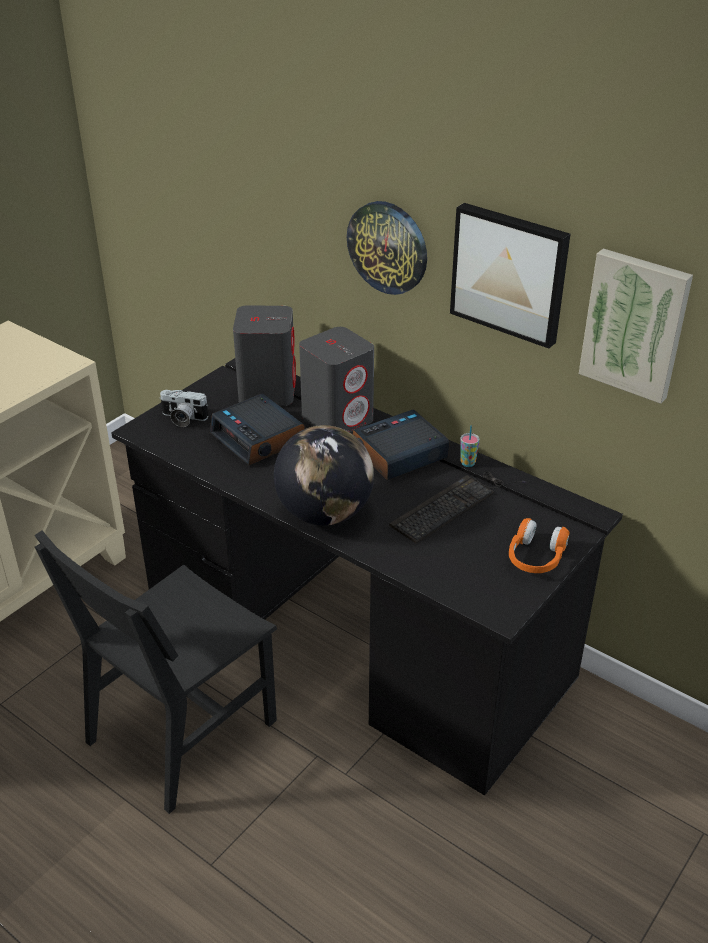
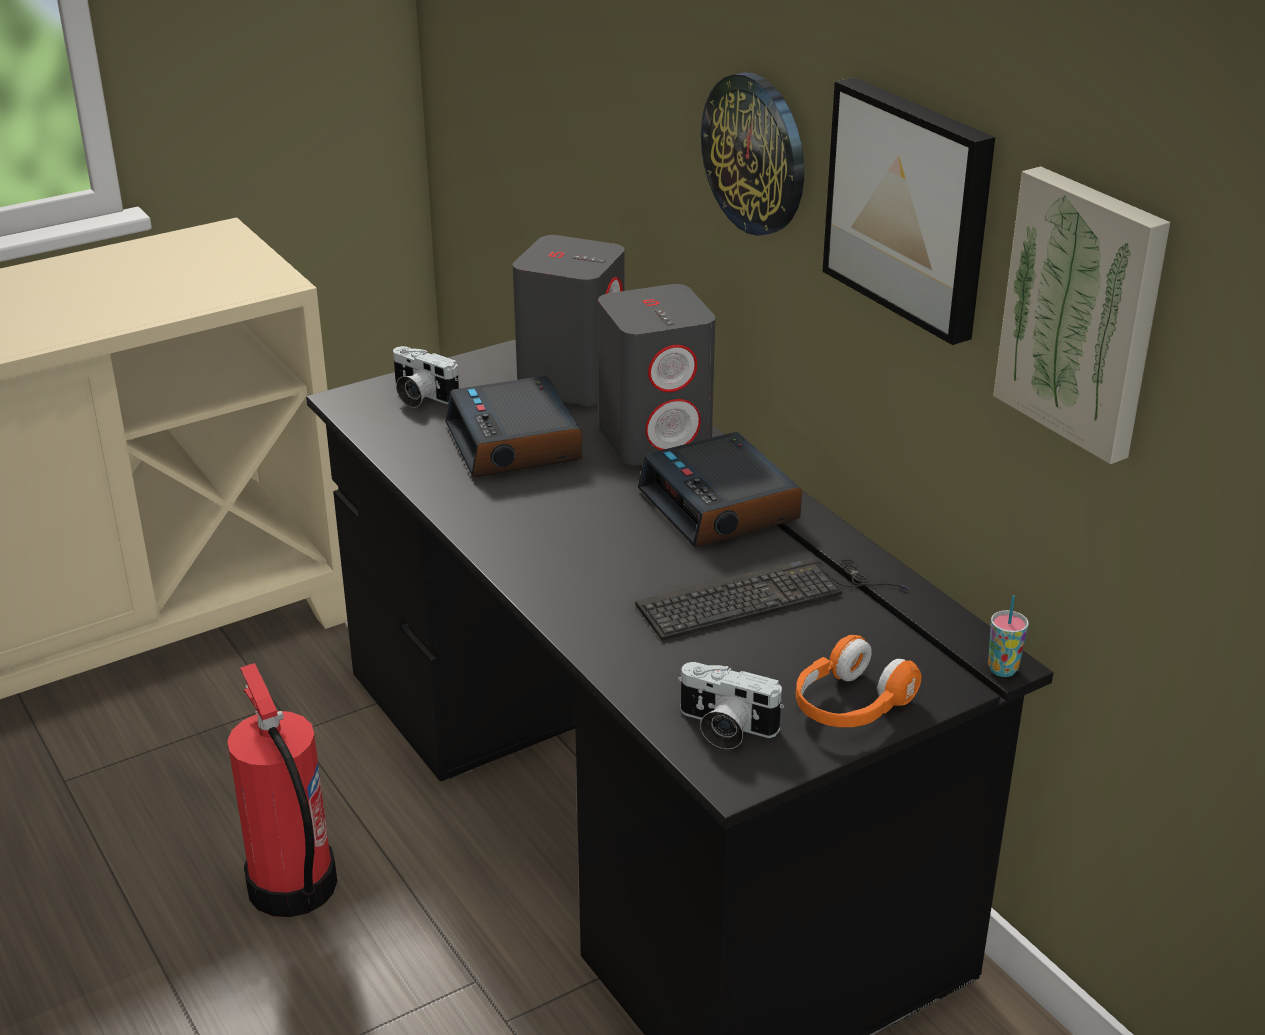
camera: 20 degrees right, 5 degrees down
(181, 731) = (292, 888): black chair -> fire extinguisher
(324, 513) = (545, 567): globe -> none
(398, 454) = (720, 506): alarm clock -> alarm clock turned 105 degrees counterclockwise
(467, 463) = (827, 541): cup -> cup (1002, 669)
(479, 588) = (724, 728): none -> camera

